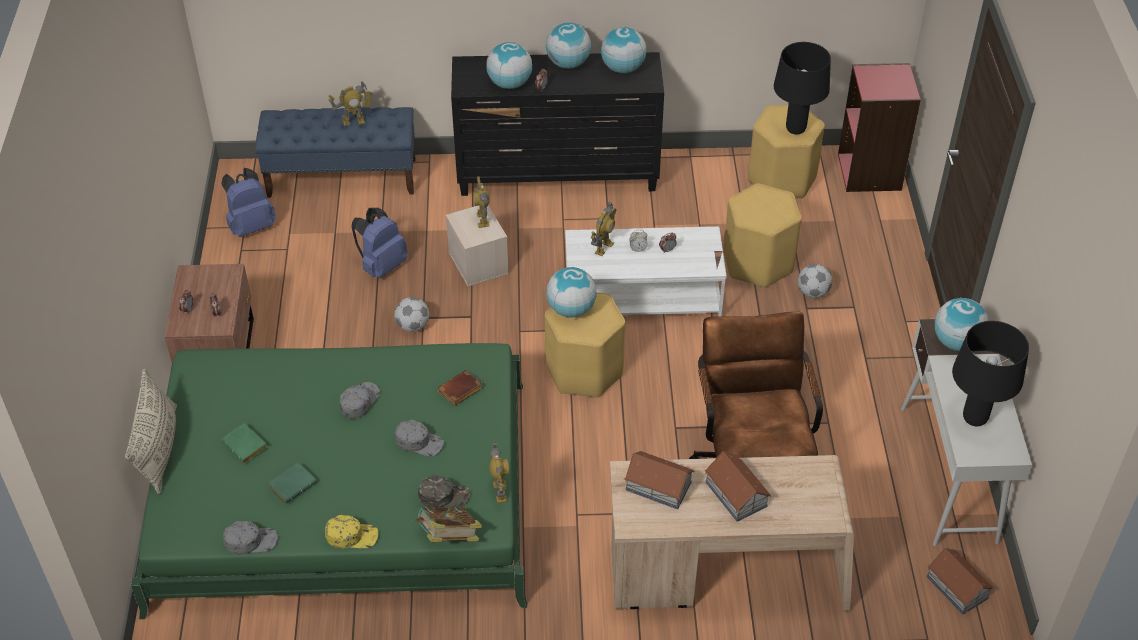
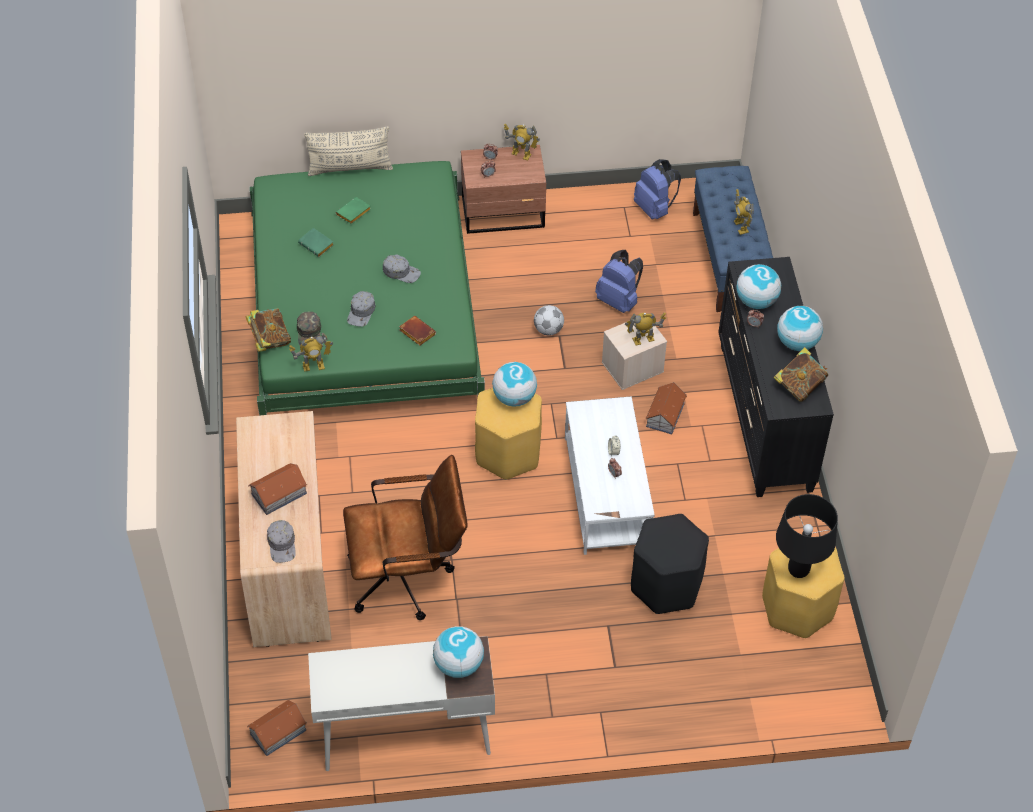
camera: 85 degrees right, 5 degrees up
(251, 540) = (267, 230): grey cap -> grey cap (282, 544)
(352, 535) = (271, 284): yellow cap -> none
(603, 248) = (610, 425): toy robot -> toy robot (521, 154)
(623, 68) = (799, 386): globe -> book
(659, 486) = (286, 443): toy house -> toy house (664, 415)
(758, 263) = (666, 585): yellow stool -> black stool
(813, 293) = (630, 632): football -> none
(870, 172) = (826, 692): red bookcase -> none
(974, 419) = (363, 671): black table lamp -> none

